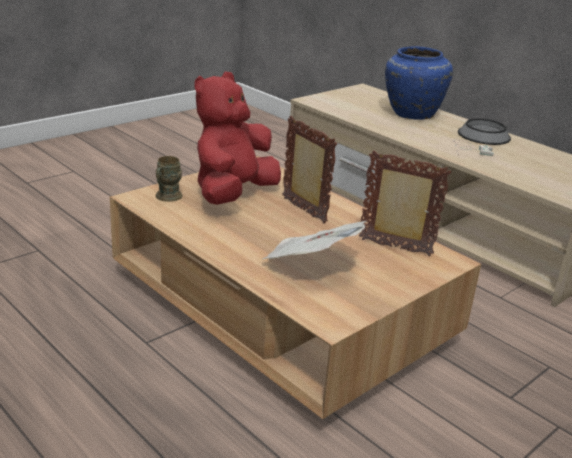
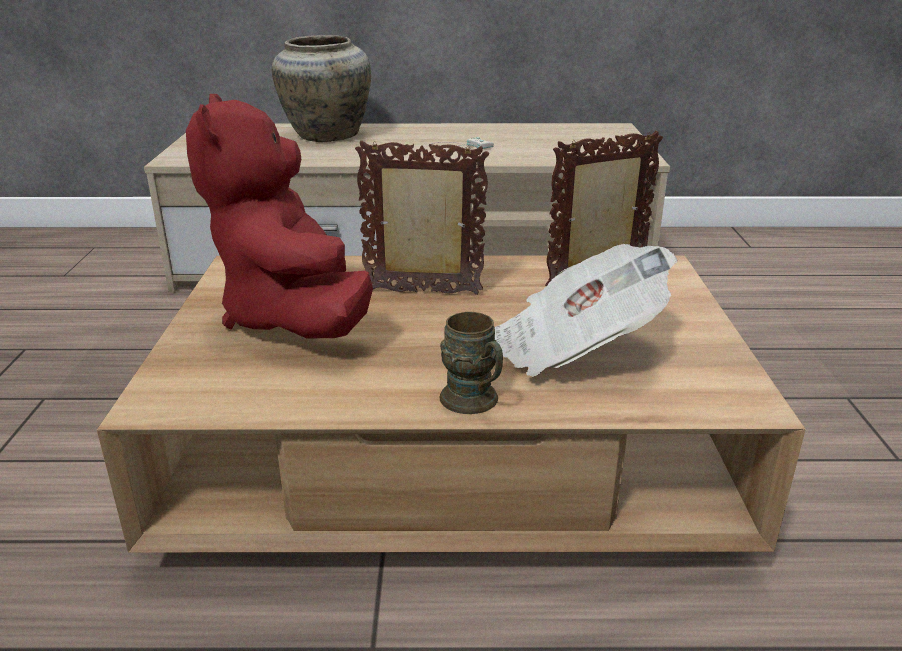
camera: 45 degrees left, 0 degrees up
(166, 197) = (206, 375): brown mug -> brown mug (475, 403)
(411, 114) = (325, 136): blue vase -> beige vase
(483, 135) = (439, 132): bowl -> none

